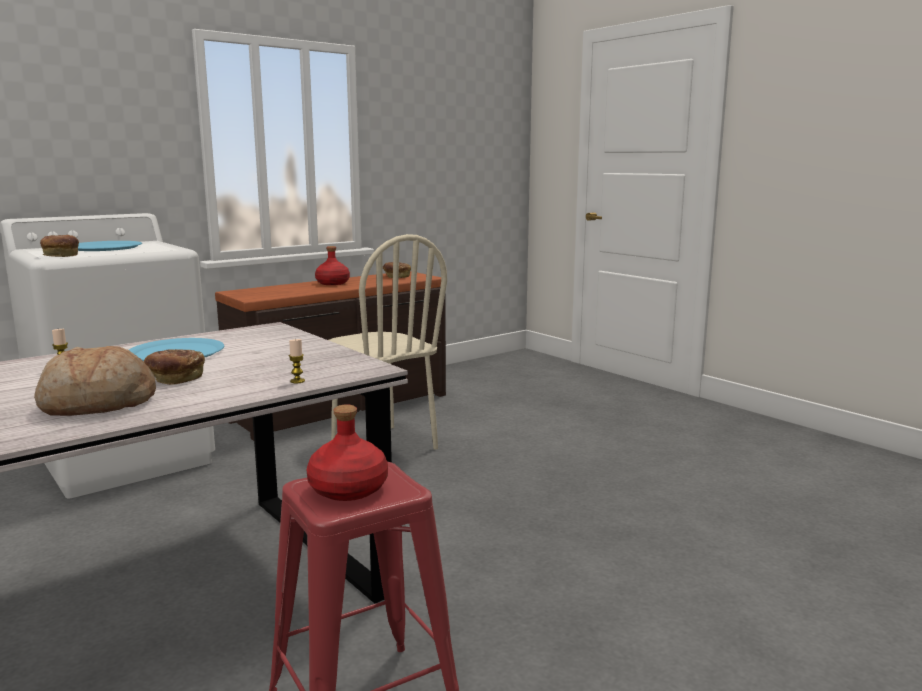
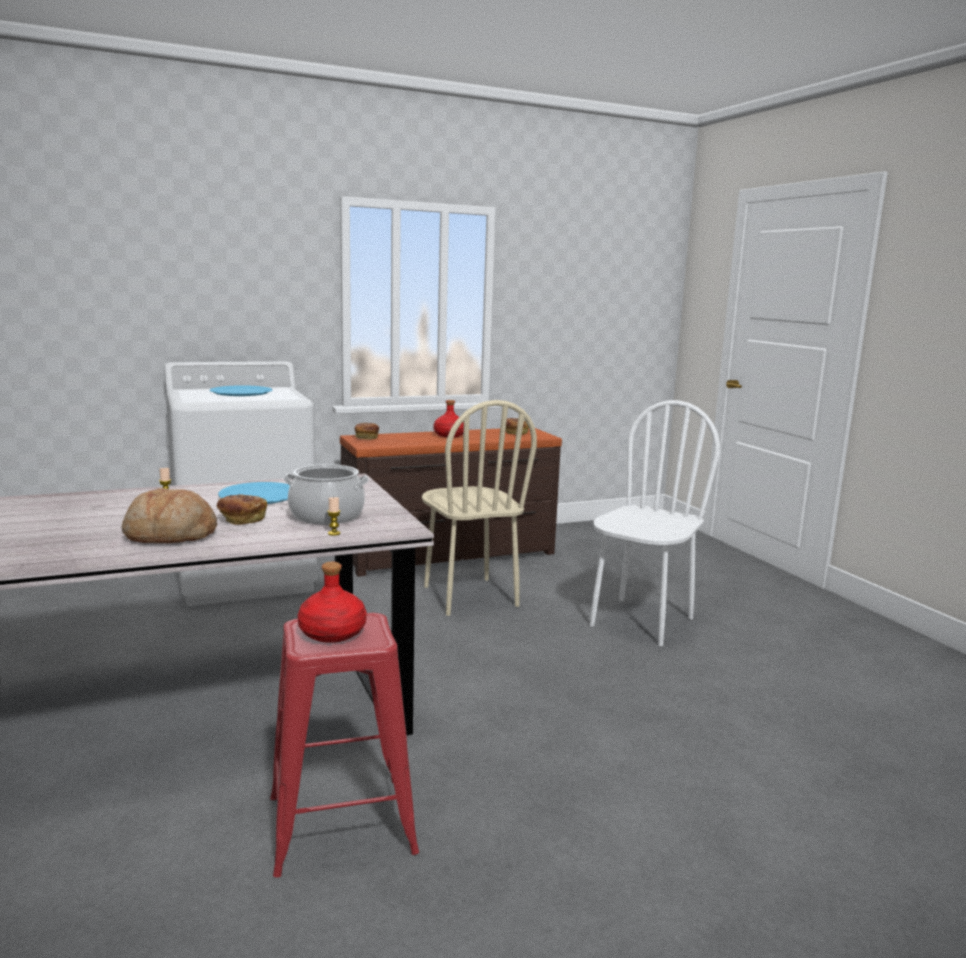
camera: 15 degrees right, 0 degrees up
(60, 255) = (199, 399): bread -> bread (366, 438)
(274, 365) = (327, 516): none -> cooking pot
(560, 447) = (641, 621): none -> white chair

